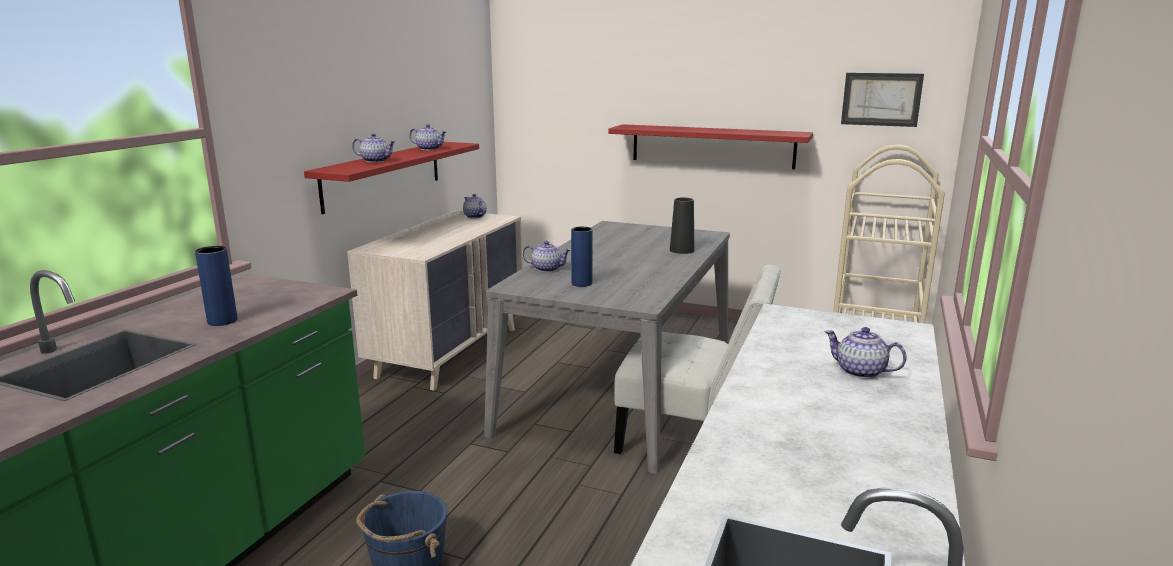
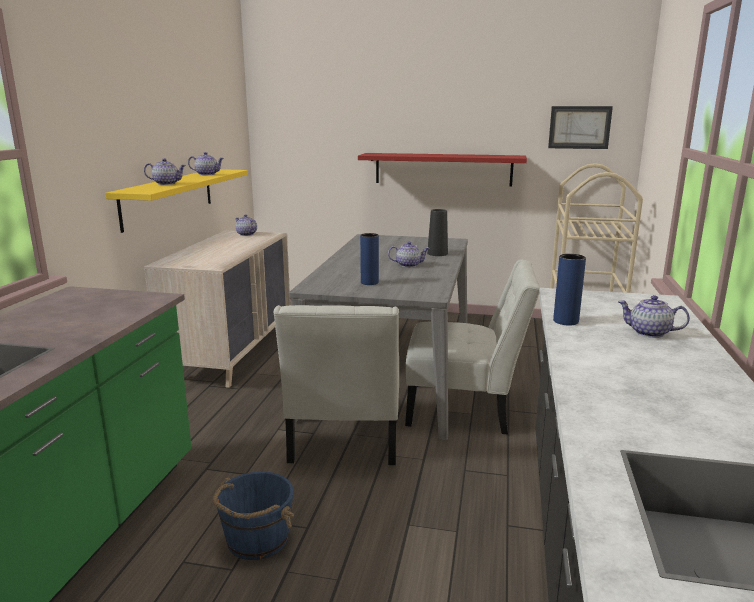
camera: 10 degrees left, 0 degrees up
(222, 321) = (69, 327): blue vase -> blue vase (565, 321)
(383, 175) = (169, 197): red shelf -> yellow shelf
(538, 463) = (344, 440): none -> white chair
(547, 269) = (333, 272): teapot -> teapot (408, 265)

